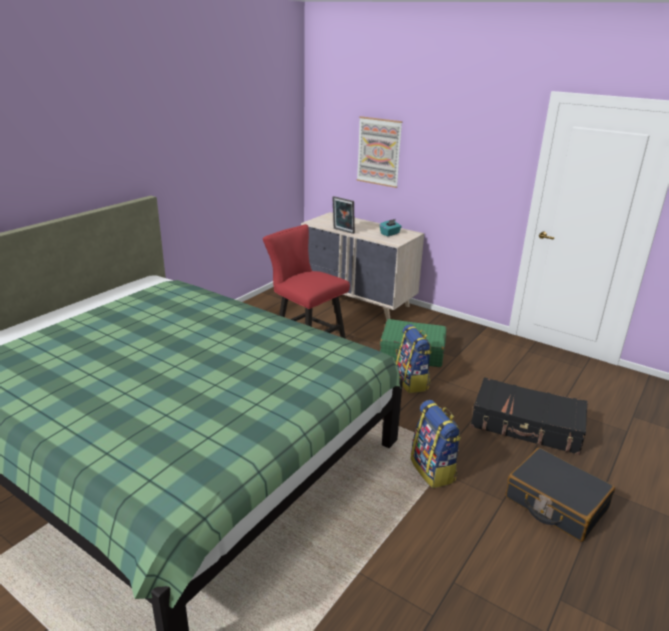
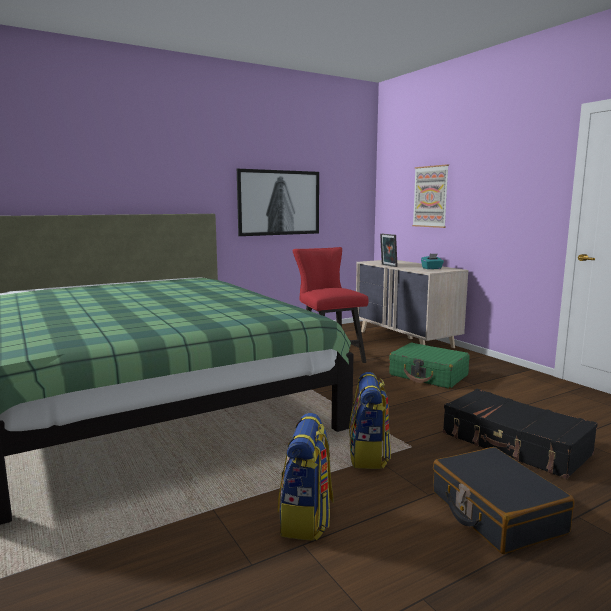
camera: 25 degrees right, 15 degrees down
(215, 166) = (279, 202): none -> picture
(412, 382) = (408, 394): backpack -> backpack (306, 519)

